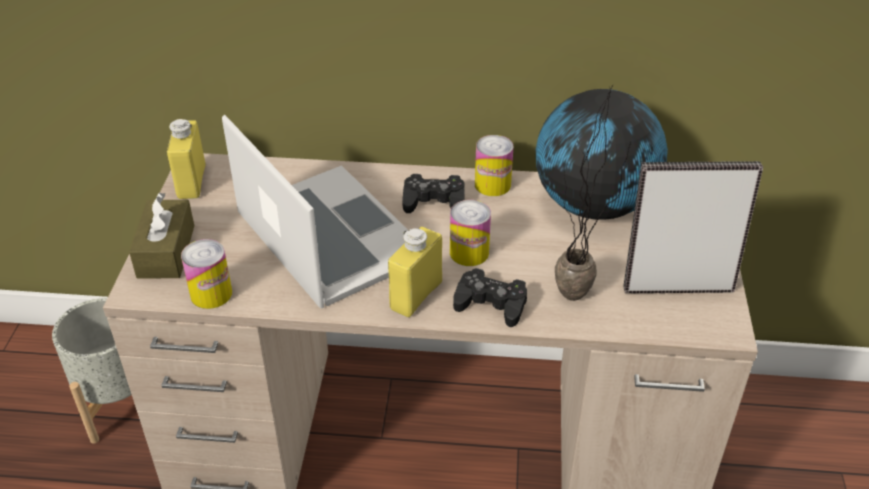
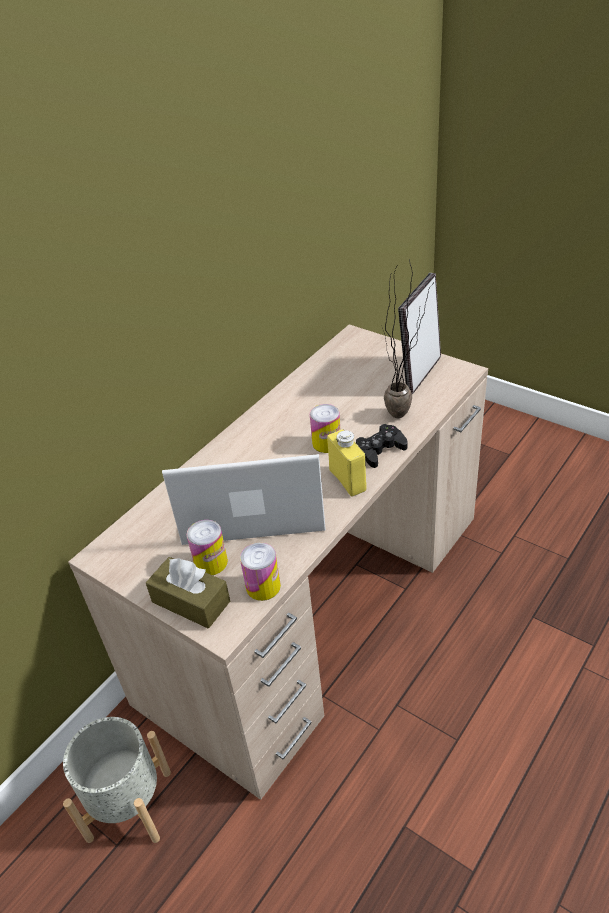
camera: 55 degrees left, 0 degrees up
(191, 182) = (117, 564): yellow bottle -> none
(434, 201) = (262, 441): black game controller -> none
(492, 185) = (270, 410): can -> can (211, 562)
(594, 206) = (328, 377): globe -> none

